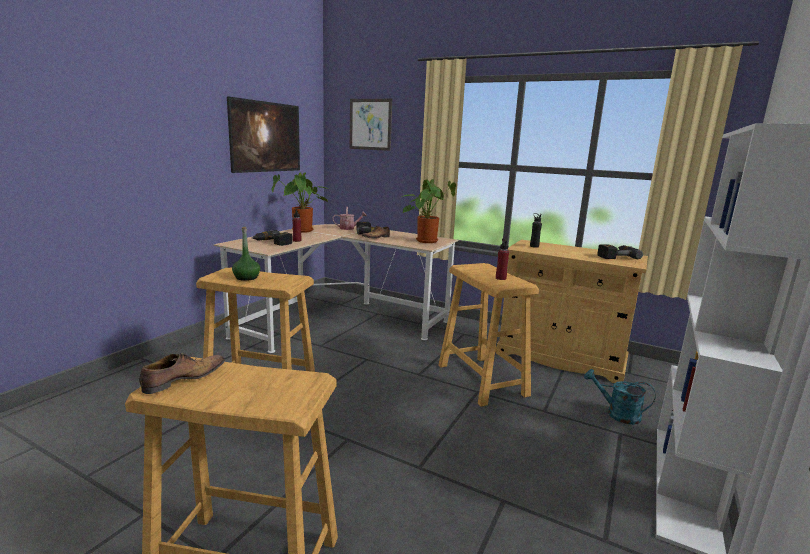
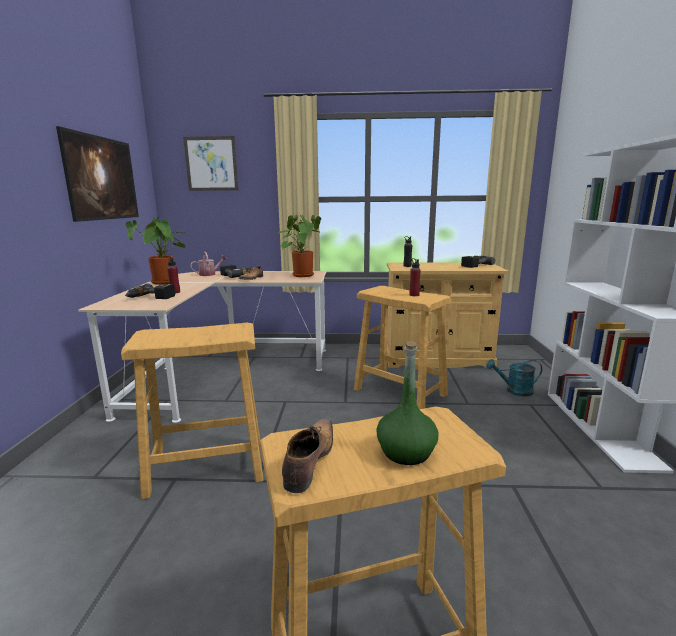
camera: 25 degrees left, 0 degrees up
(246, 278) = (181, 336): green bottle -> green bottle (406, 452)

